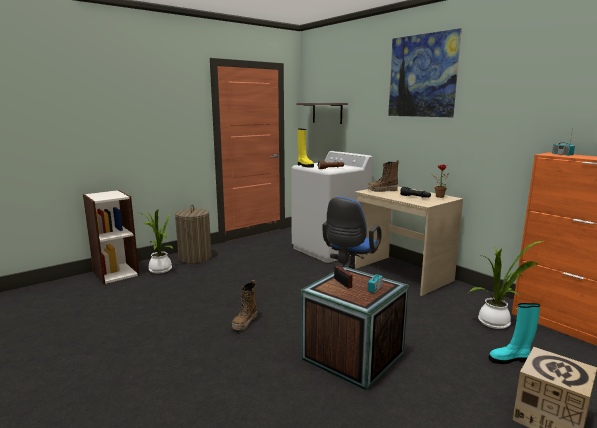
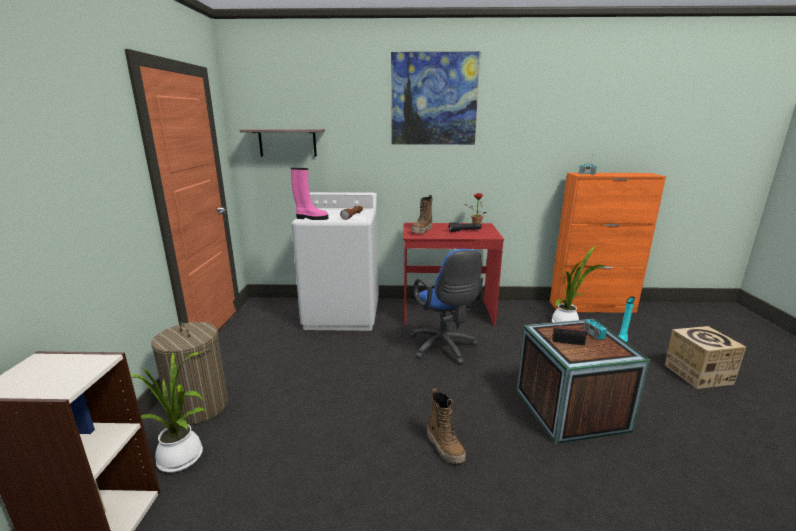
camera: 50 degrees left, 5 degrees up
(304, 165) = (311, 218): yellow boot -> pink boot
(401, 274) = (447, 312): beige desk -> red desk

